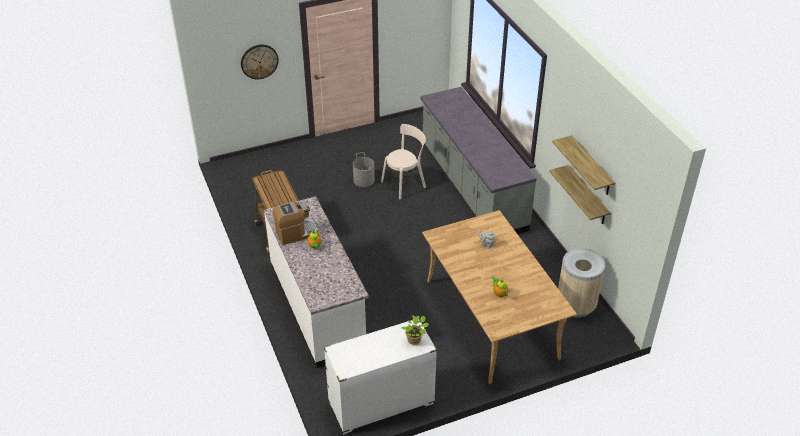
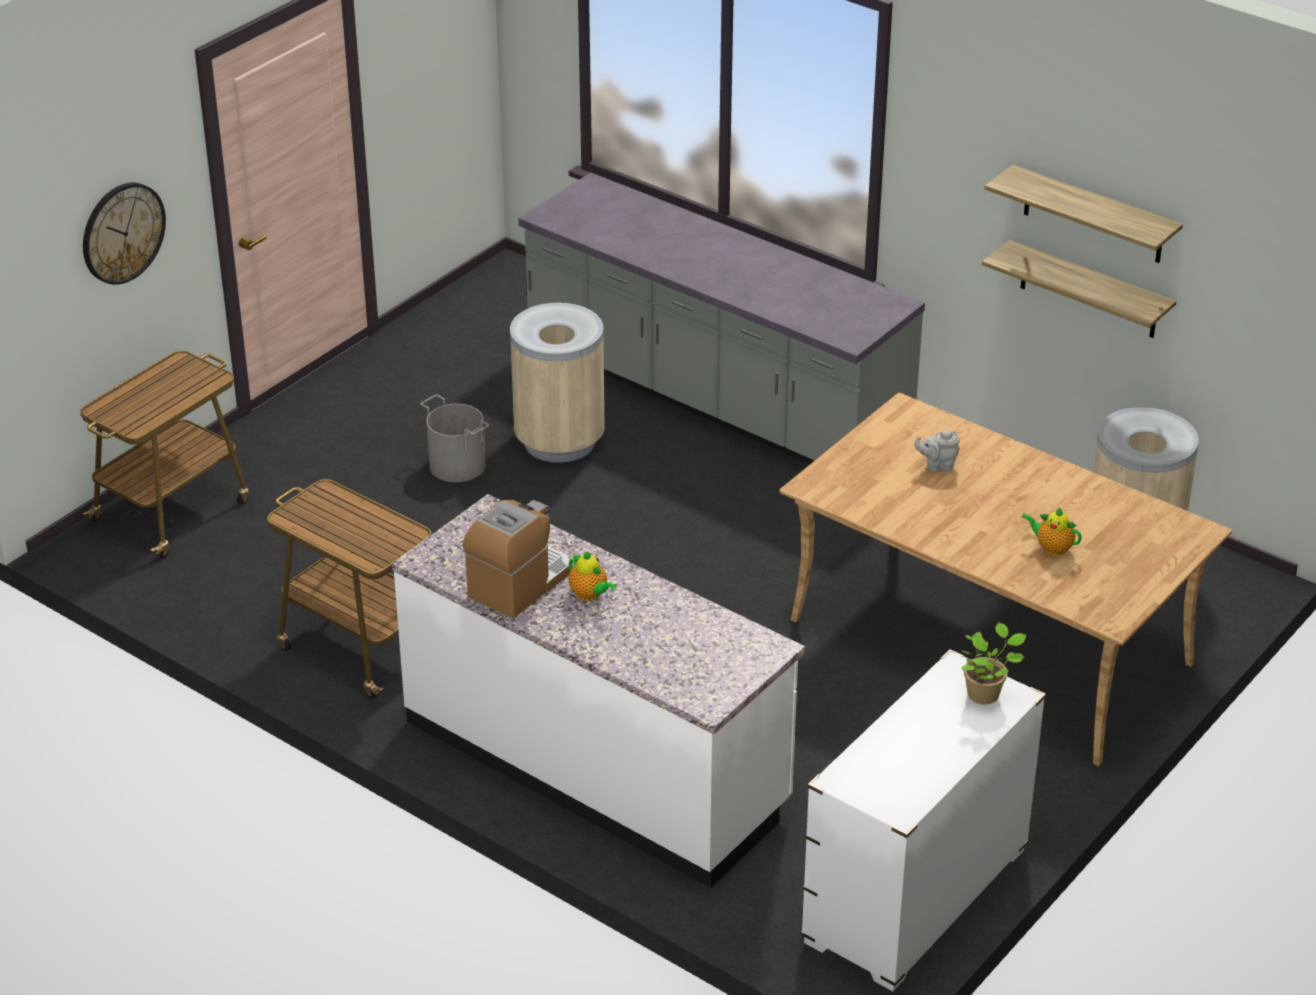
camera: 30 degrees left, 5 degrees down
(263, 162) = (173, 509): none -> cart
(405, 183) = (560, 441): beige chair -> beige trash can

